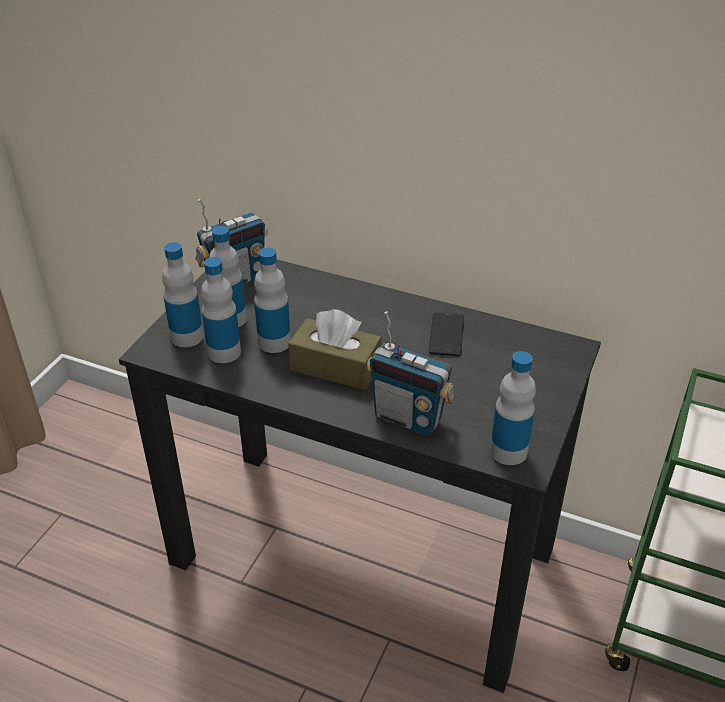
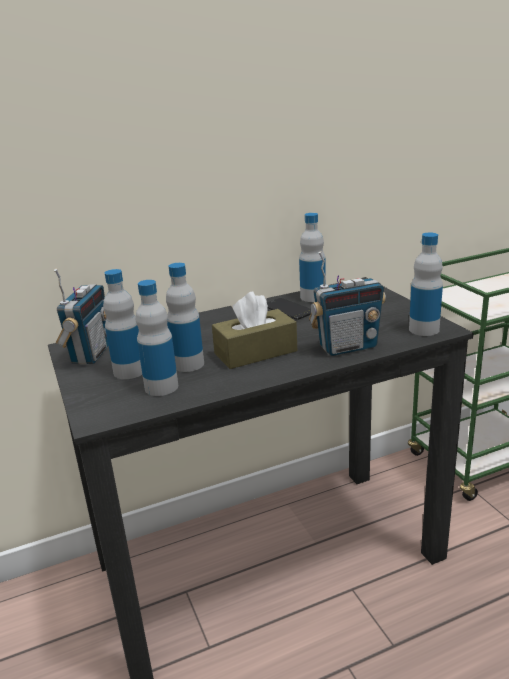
camera: 45 degrees left, 15 degrees down
(187, 337) = (112, 396): bottle -> bottle (313, 297)

